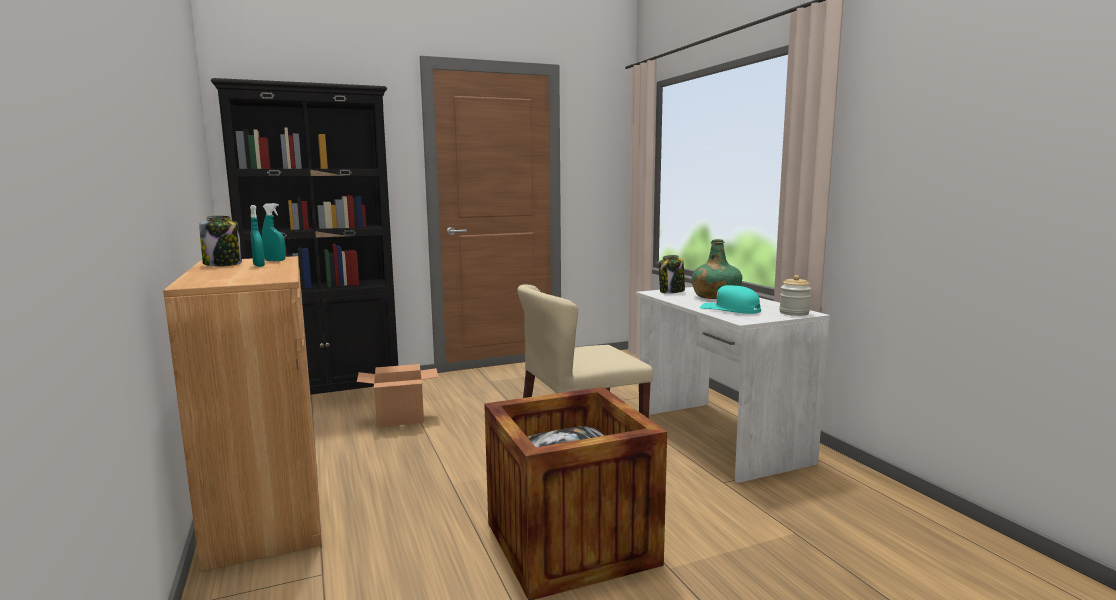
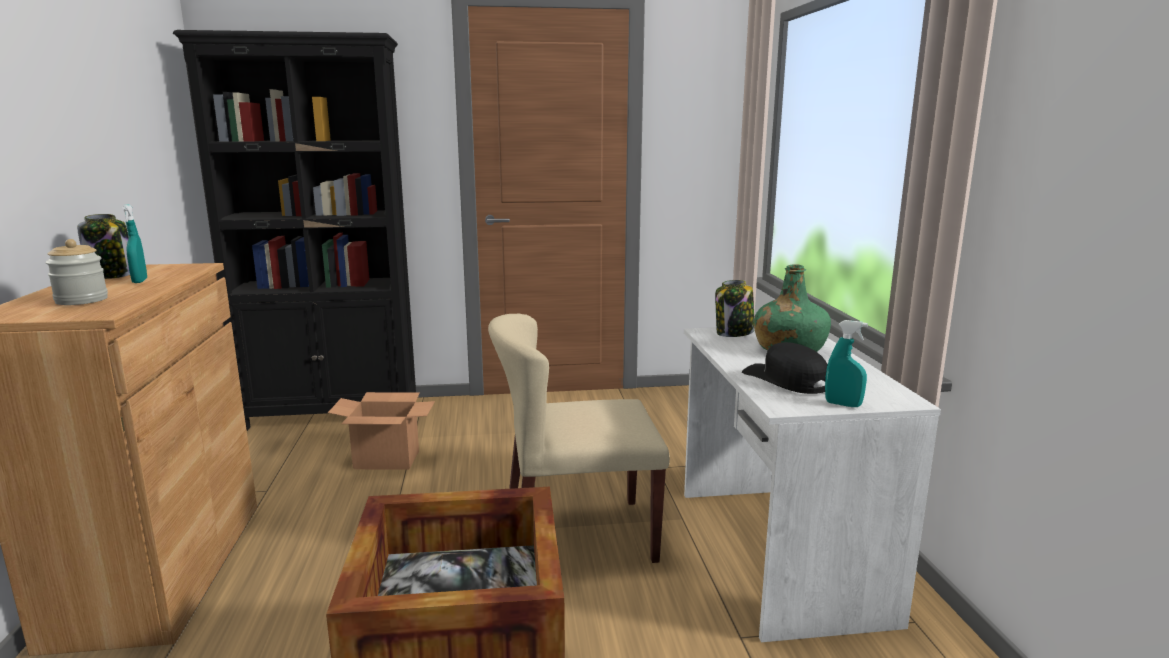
camera: 15 degrees right, 5 degrees up
(275, 260) = (178, 271): turquoise spray bottle -> turquoise spray bottle (843, 404)
(730, 309) = (786, 380): turquoise cap -> black cap
(794, 313) = (882, 398): jar -> jar (81, 300)

